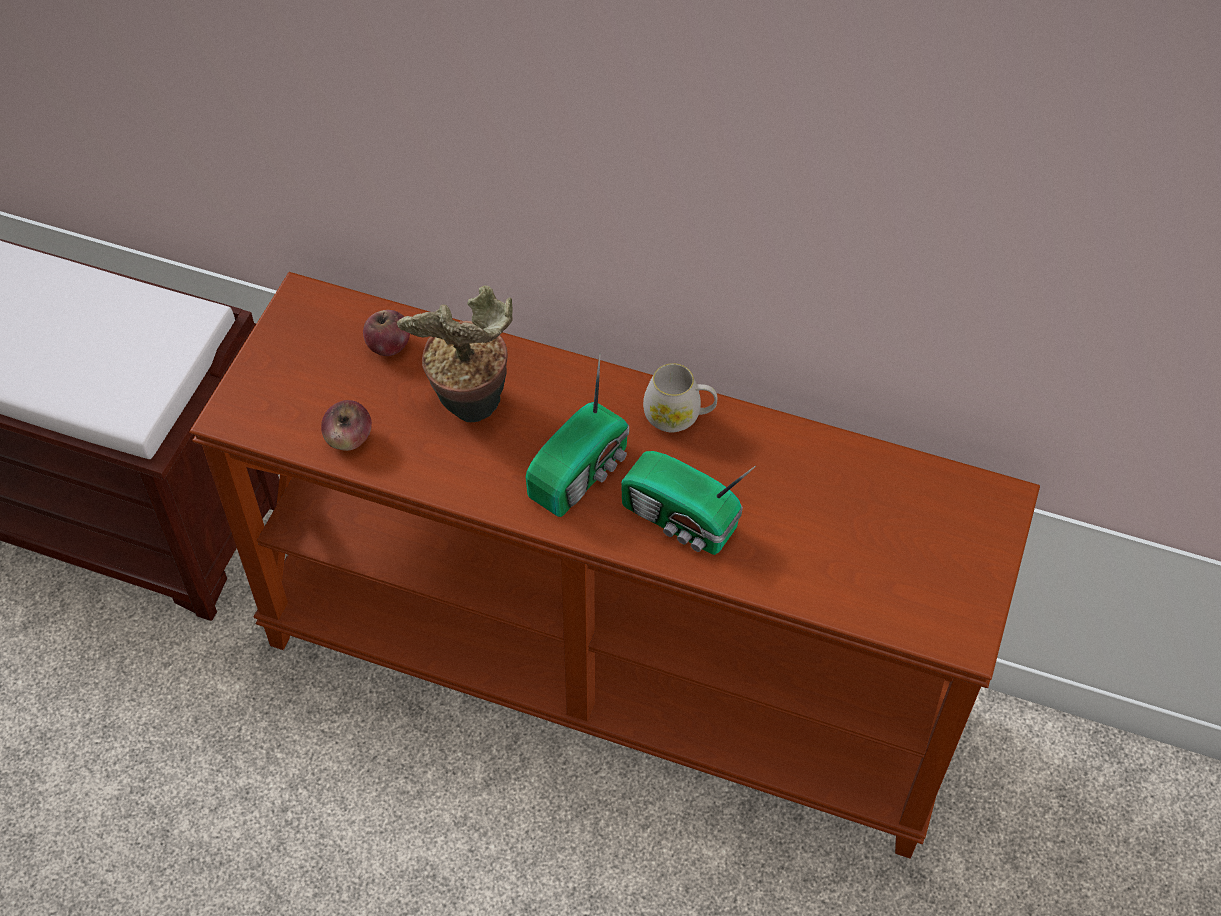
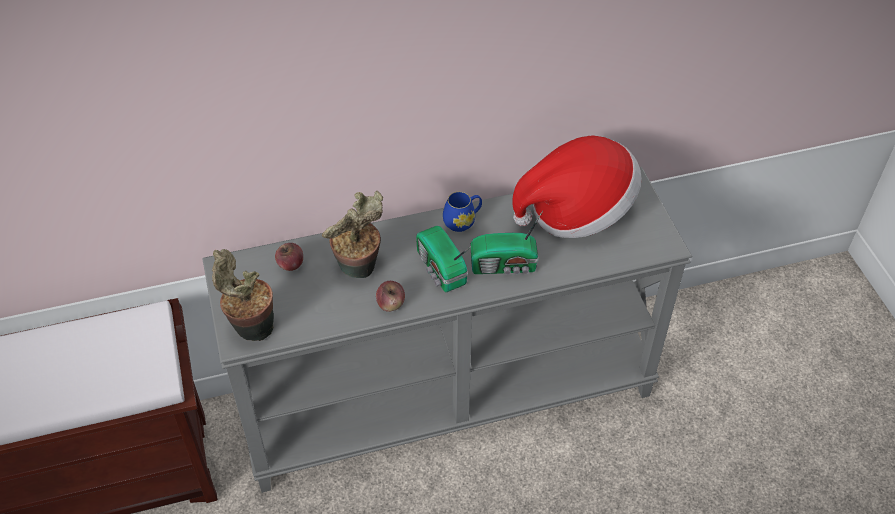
camera: 35 degrees left, 5 degrees down
(262, 408) = (251, 329): none -> potted plant
(349, 439) = (311, 318): apple -> apple (391, 304)
(582, 472) = (440, 270): radio -> radio turned 150 degrees clockwise
(612, 668) = (447, 396): brown console table -> grey console table
(679, 416) = (462, 221): white mug -> blue mug
(866, 498) = (576, 211): none -> hat

